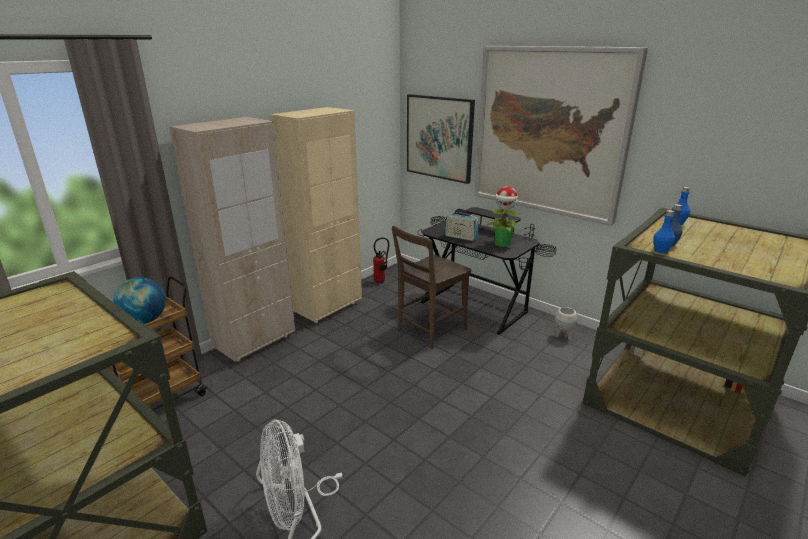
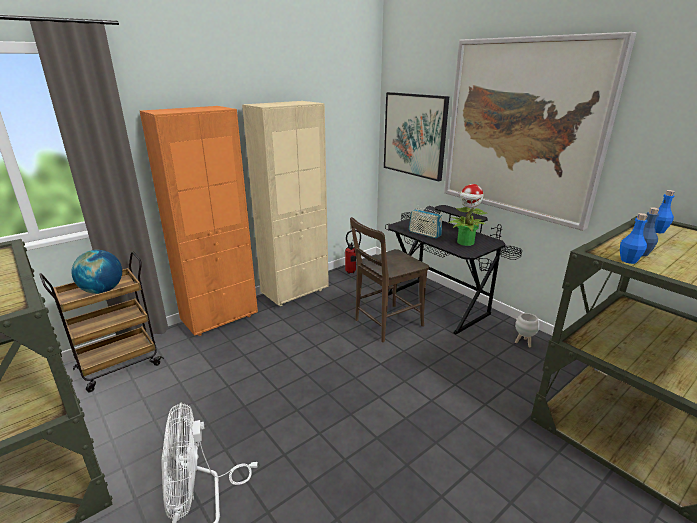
camera: 10 degrees right, 0 degrees up
(256, 343) = (220, 320): beige cabinet -> orange cabinet

